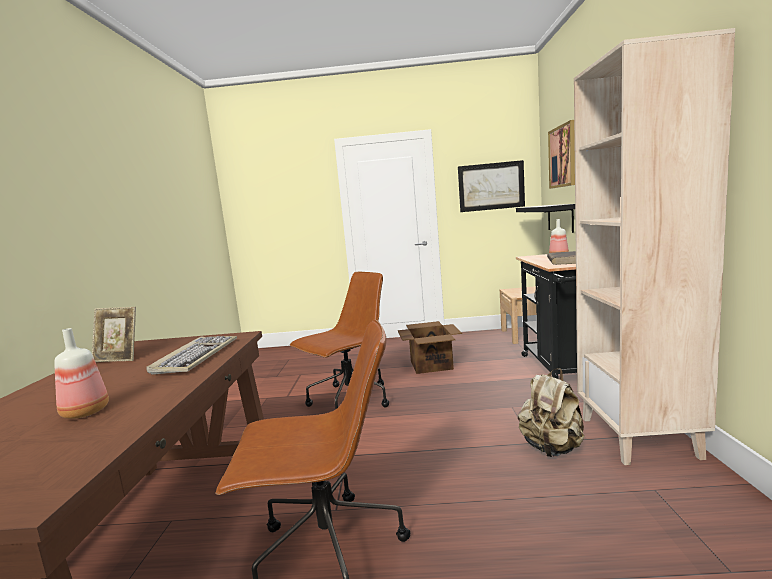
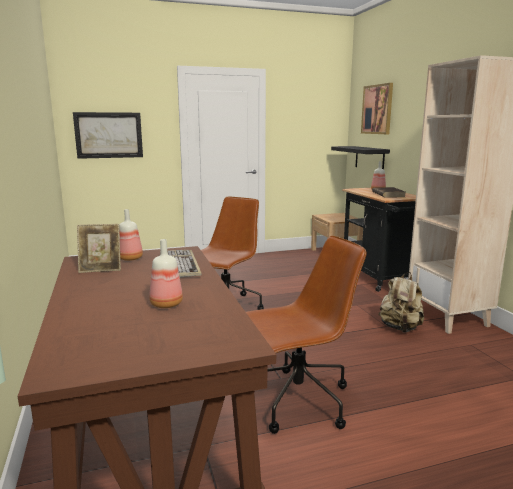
camera: 20 degrees left, 5 degrees up
(170, 345) = (131, 258): none -> bottle
(431, 365) = (273, 278): cardboard box -> none
(491, 186) = (311, 126): picture -> picture (109, 135)

